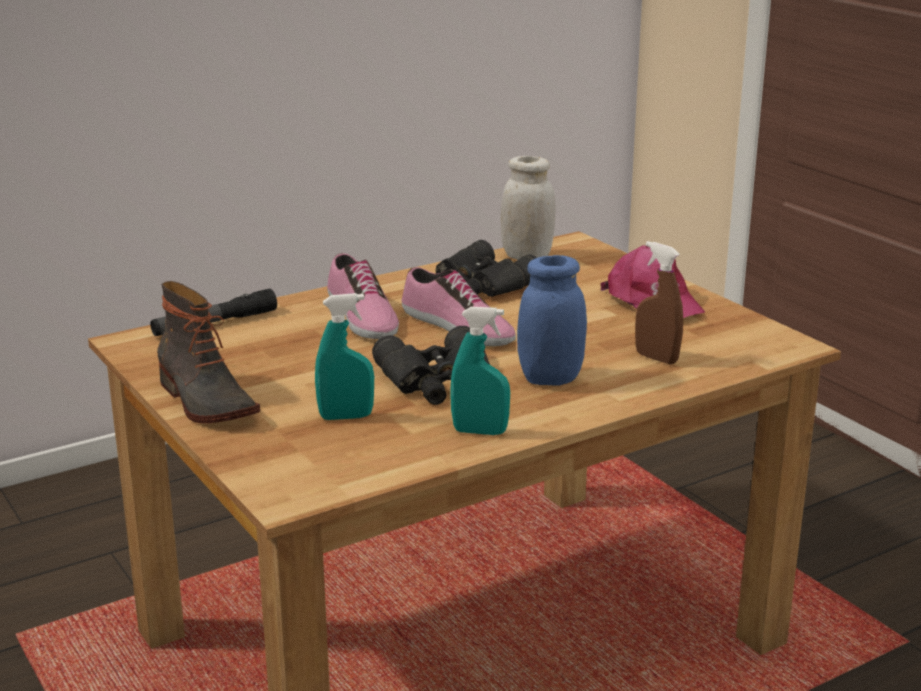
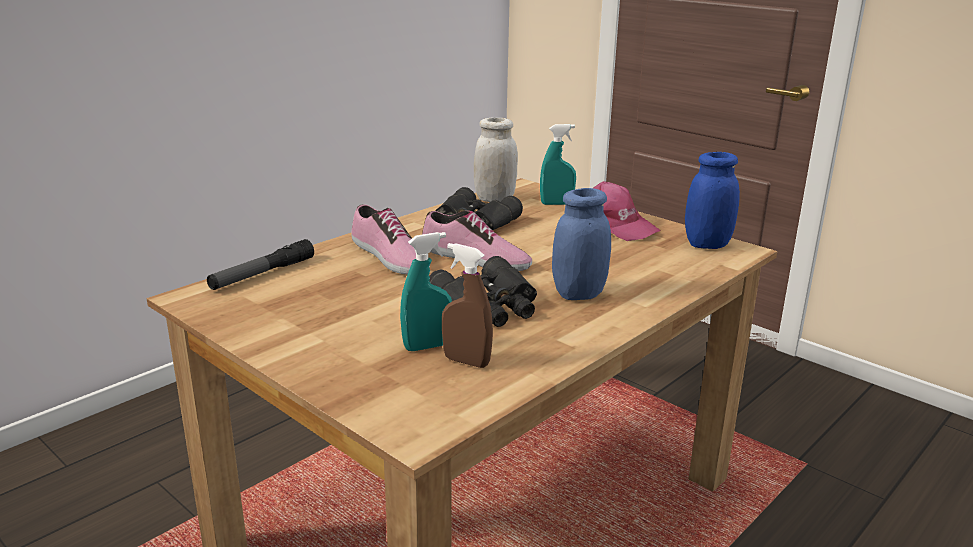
camera: 15 degrees left, 0 degrees up
(204, 402) = (288, 346): boot -> none
(480, 432) = (552, 347): turquoise spray bottle -> turquoise spray bottle (556, 204)
(656, 358) = (649, 269): brown spray bottle -> brown spray bottle (466, 361)
(754, 335) = (707, 244): none -> blue jar

